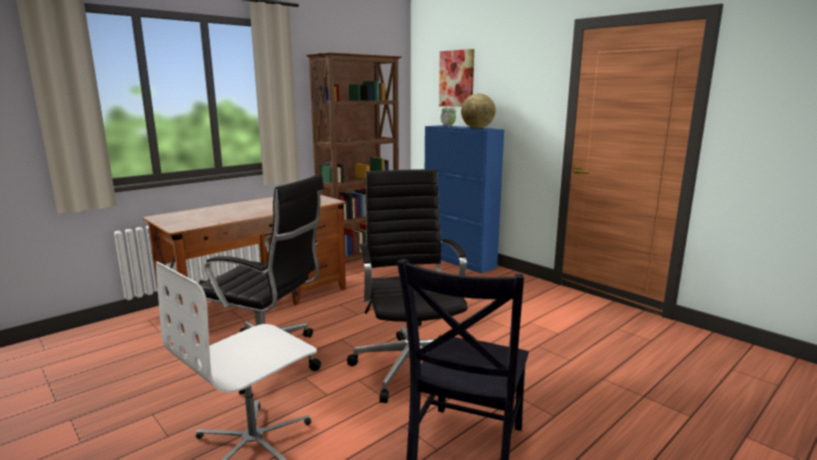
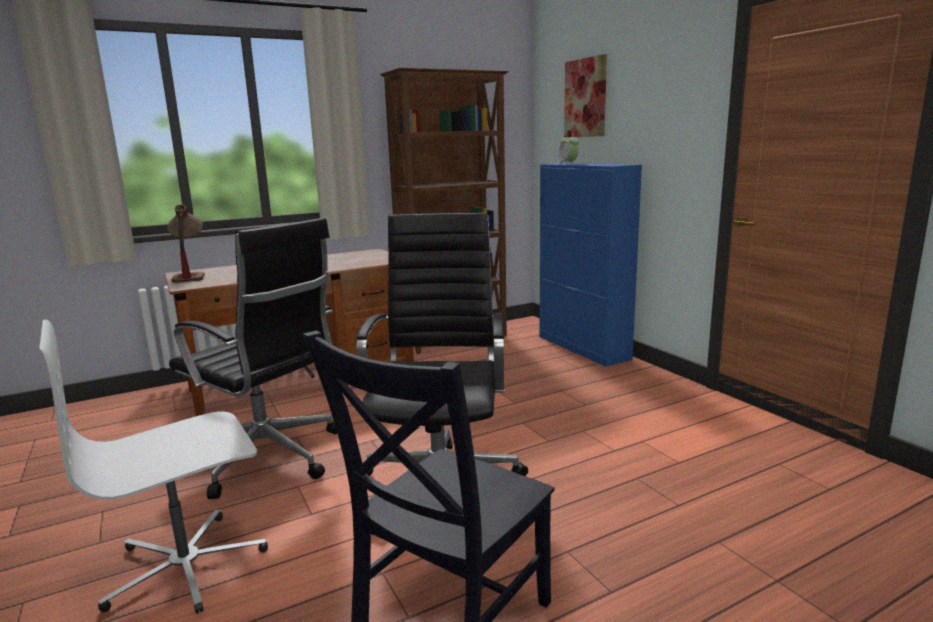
camera: 15 degrees right, 0 degrees up
(170, 219) = (190, 275): none -> table lamp
(477, 128) = (606, 164): globe -> none

